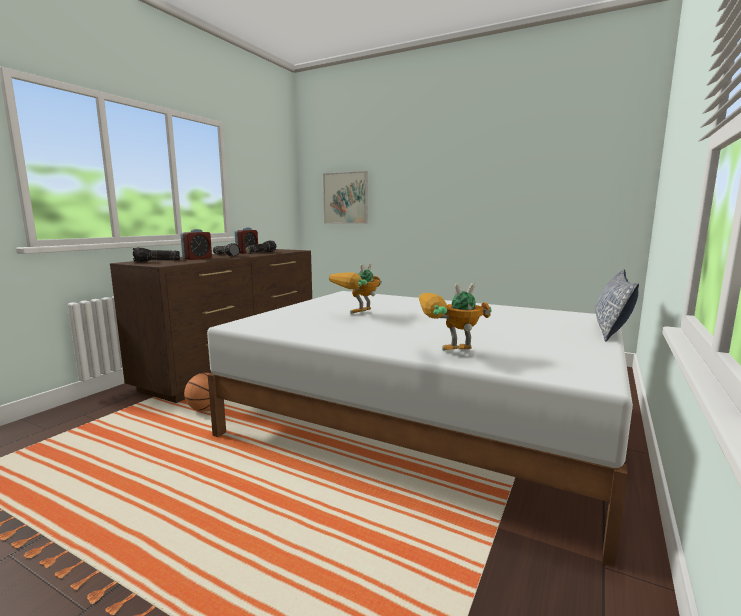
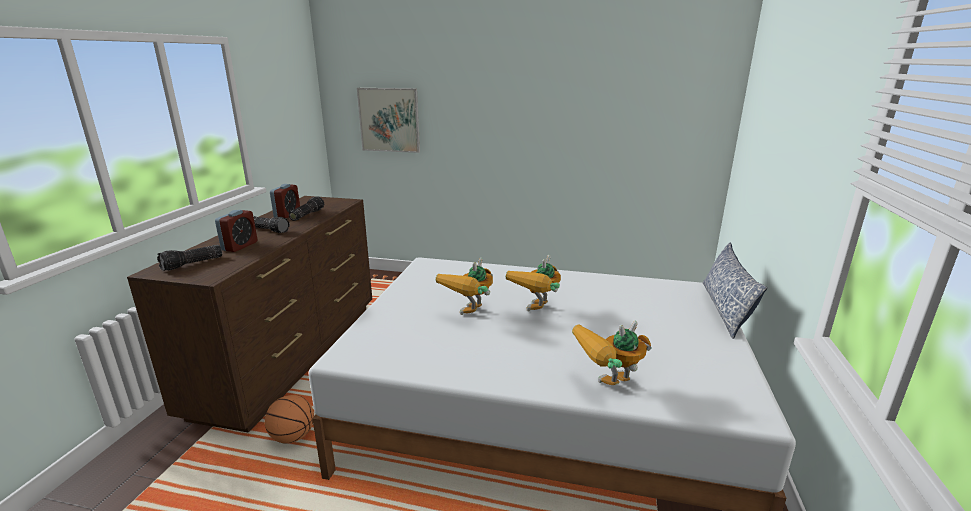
camera: 15 degrees left, 10 degrees up
(418, 317) = (537, 313): none -> toy robot

